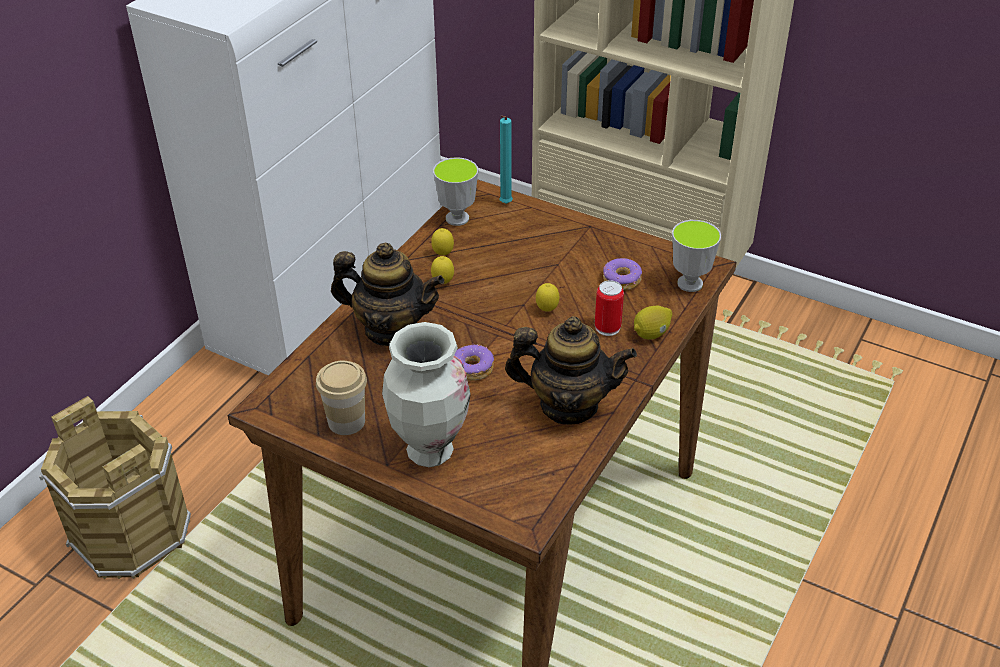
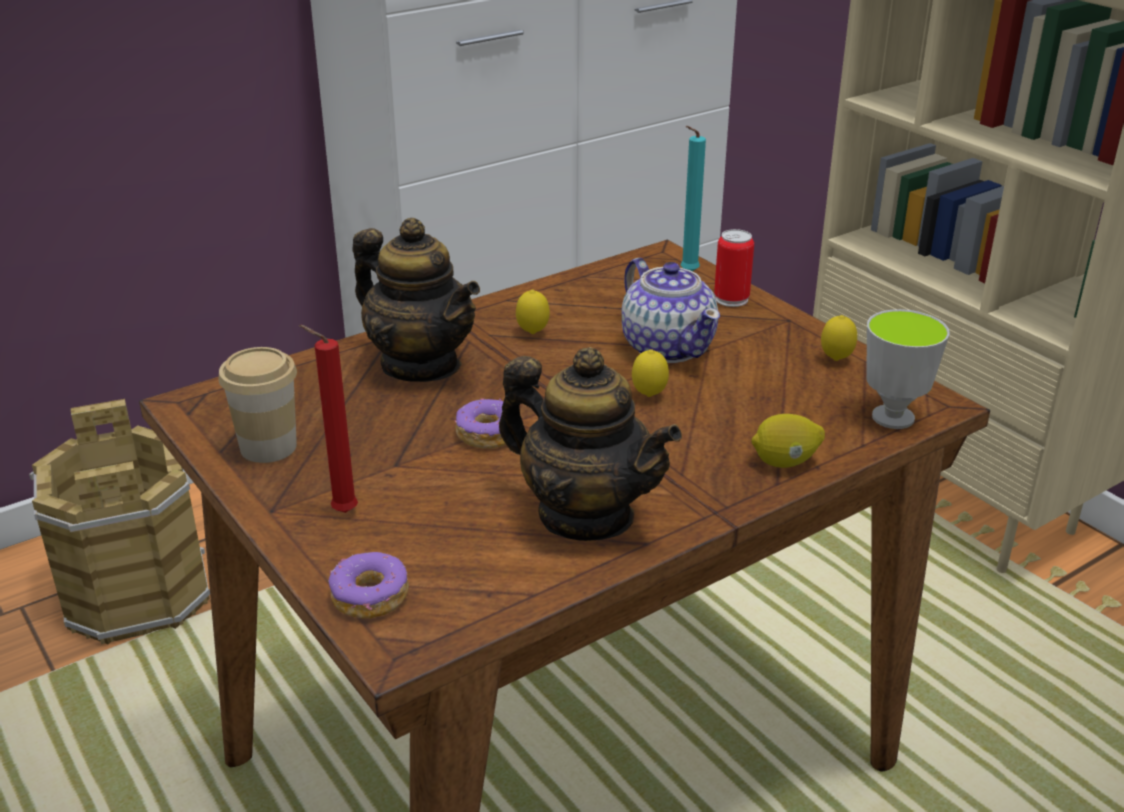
camera: 25 degrees right, 10 degrees down
(429, 451) = (340, 512): vase -> red candle
(443, 255) = (559, 305): lemon -> lemon (836, 360)
(457, 218) = (611, 274): cup -> none
(533, 269) = (668, 347): none -> teapot
(607, 327) = (722, 437): can -> can (731, 299)
(622, 280) = (788, 389): donut -> donut (370, 597)

